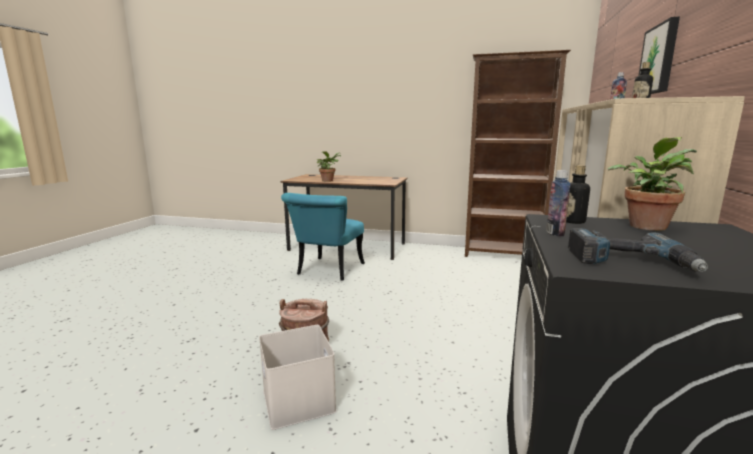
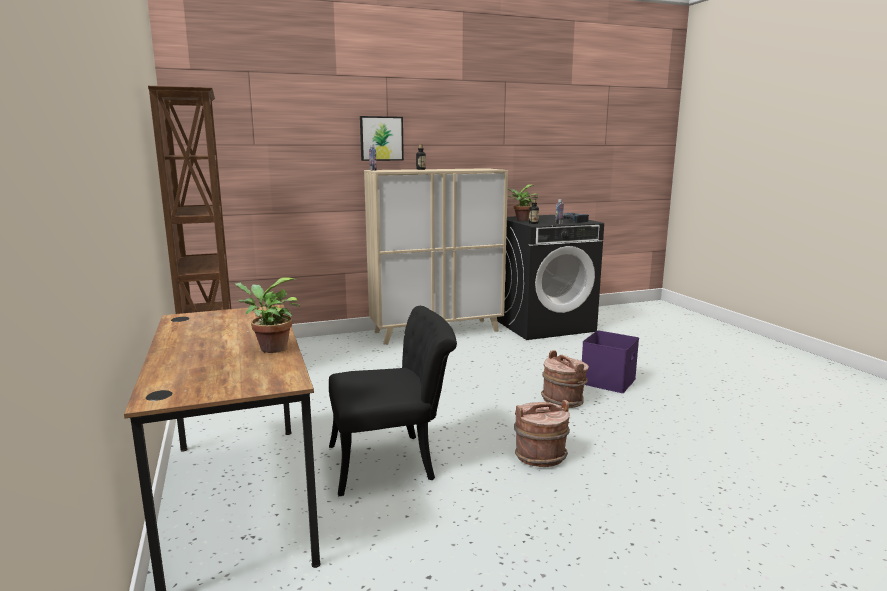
camera: 125 degrees left, 0 degrees up
(264, 303) = (540, 455): none -> brown bucket
(296, 400) = (608, 381): white storage box -> purple storage box
(327, 271) = (393, 461): turquoise chair -> black chair

